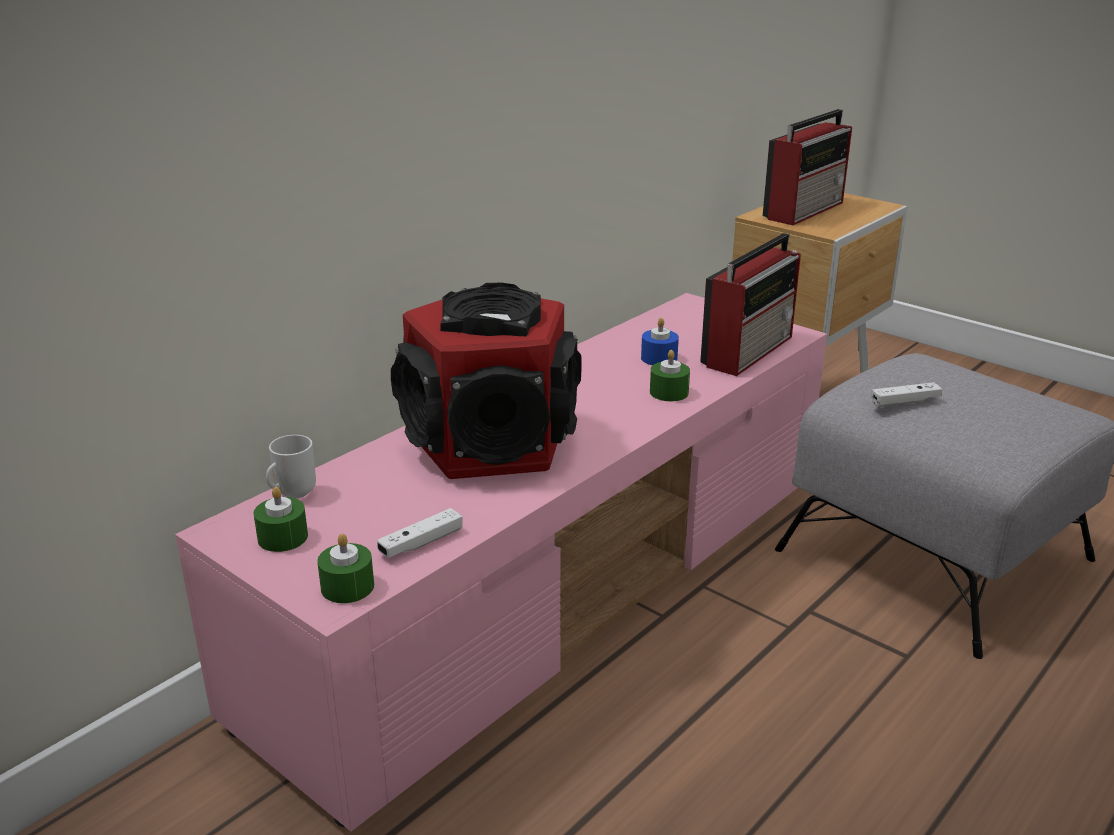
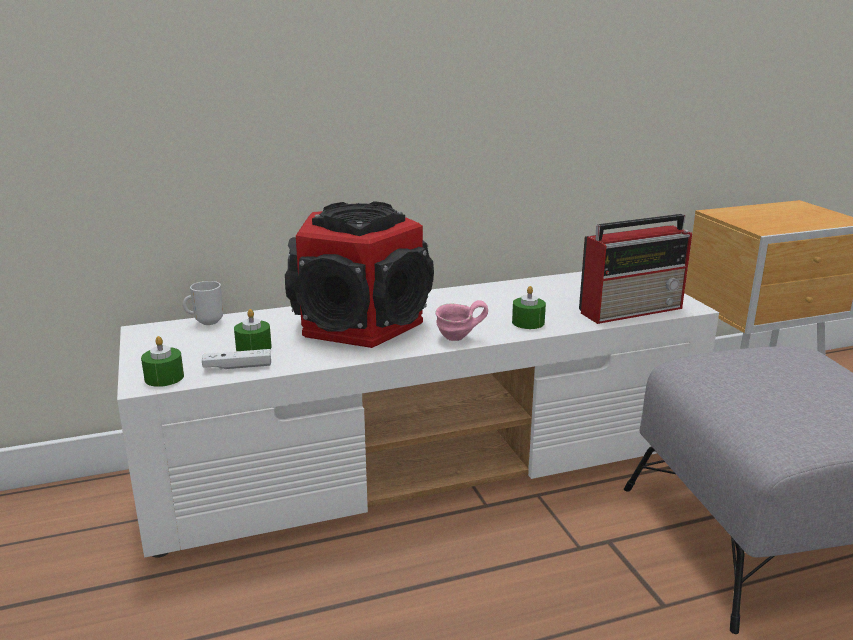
camera: 30 degrees right, 5 degrees down
(283, 537) = (169, 342): green candle -> green candle (253, 348)
(558, 587) = (429, 462): pink tv stand -> white tv stand
(624, 433) = (458, 339): none -> pink mug
(659, 358) = (551, 300): blue candle -> none
(805, 210) = (766, 213): radio -> none
(905, 402) = (737, 376): white game controller -> none

